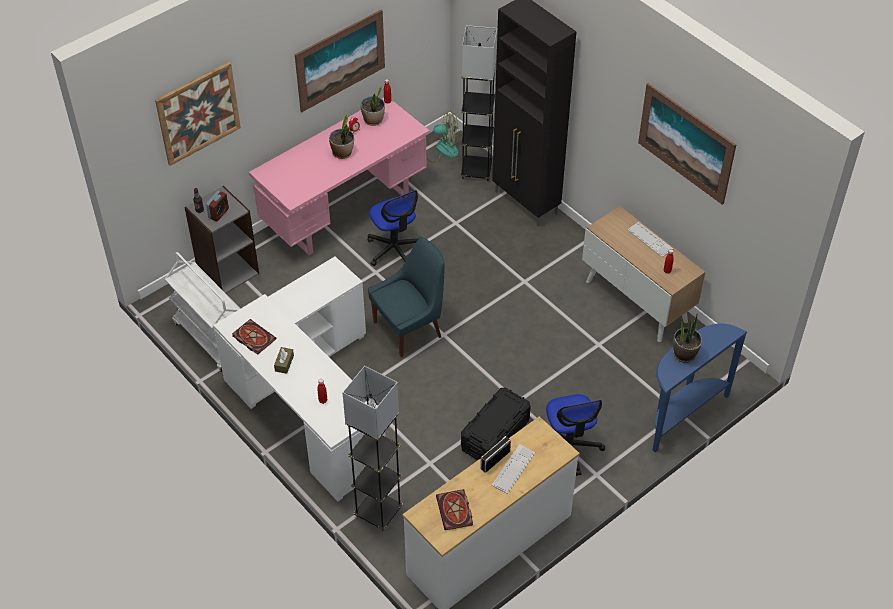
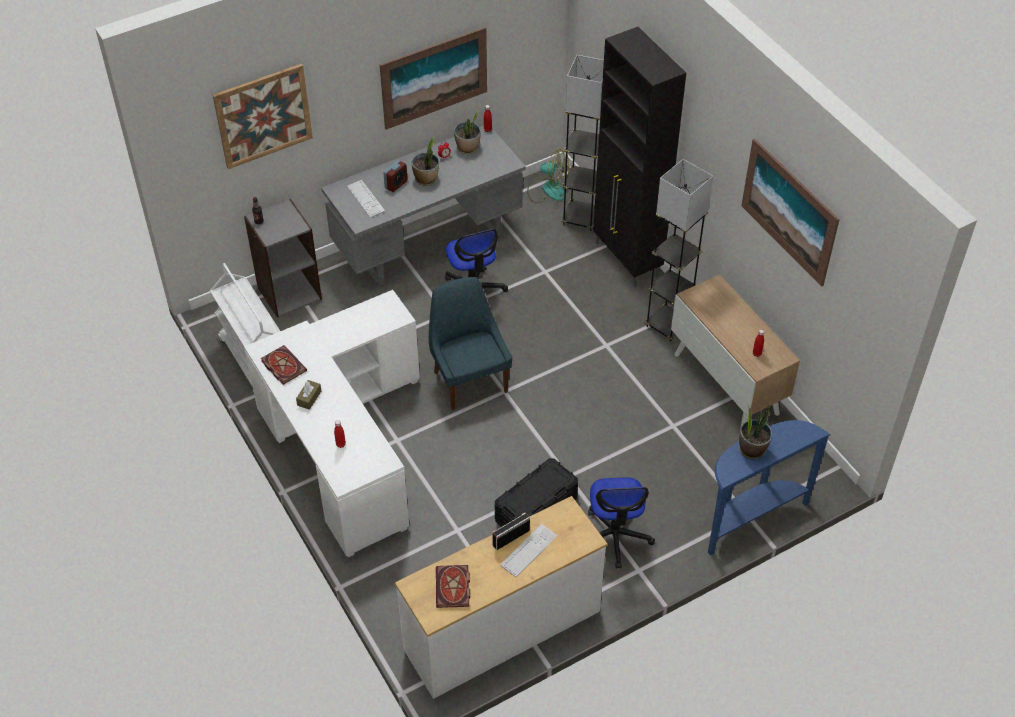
camera: 10 degrees right, 0 degrees up
(218, 213) = (278, 228): alarm clock -> alarm clock (396, 184)
(345, 211) = (428, 244): pink desk -> grey desk
(378, 512) = (389, 575): grey floor lamp -> grey floor lamp (667, 325)
(410, 328) = (469, 380): blue chair -> blue chair turned 90 degrees counterclockwise
(650, 240) = (745, 316): keyboard -> keyboard (366, 199)

